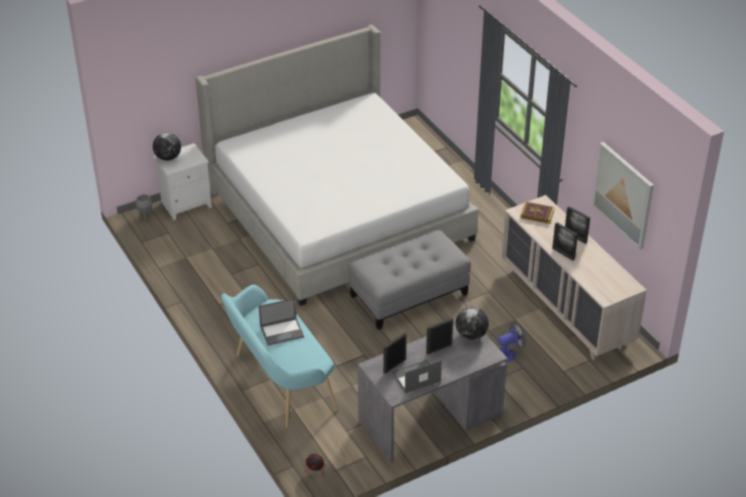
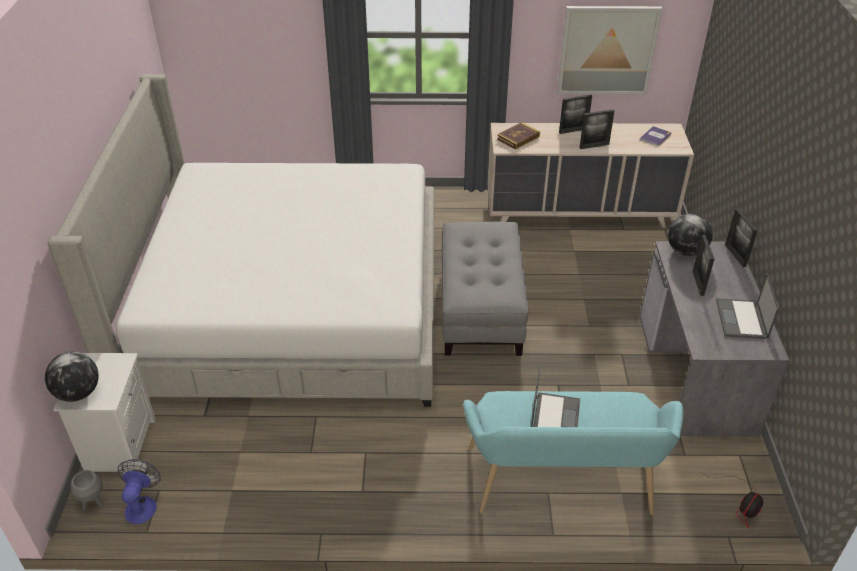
camera: 60 degrees left, 0 degrees up
(394, 365) = (712, 329): picture frame -> picture frame (735, 255)
(509, 353) = (624, 275): fan -> fan (142, 504)
(610, 281) = (655, 137): none -> book

